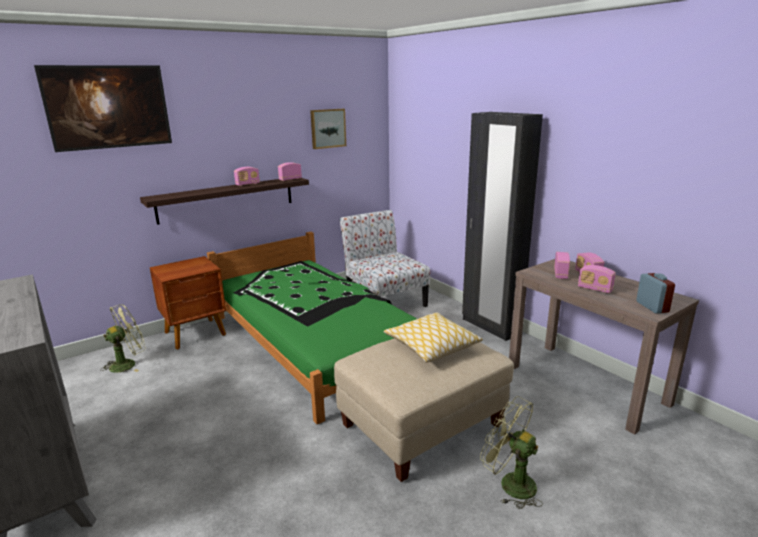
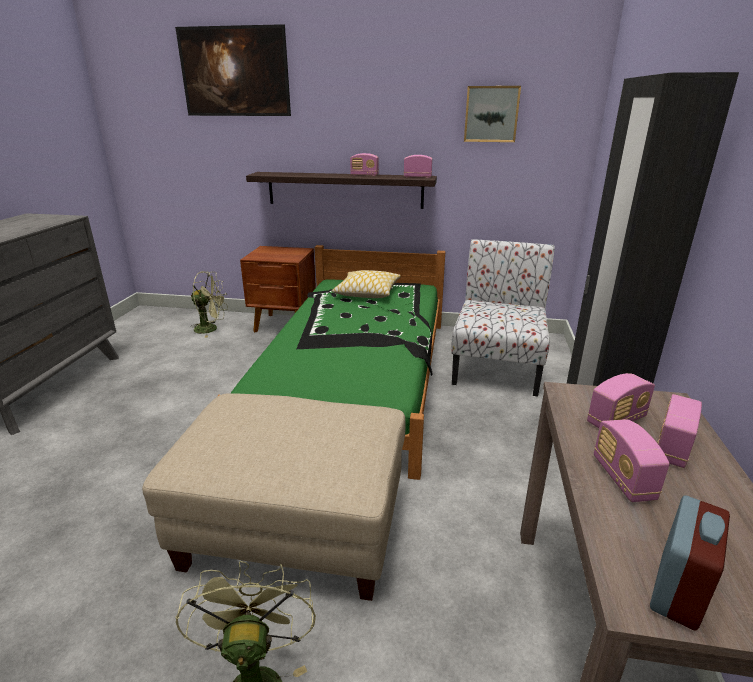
camera: 45 degrees right, 5 degrees up
(431, 346) = (314, 429): pillow -> pillow (367, 292)

